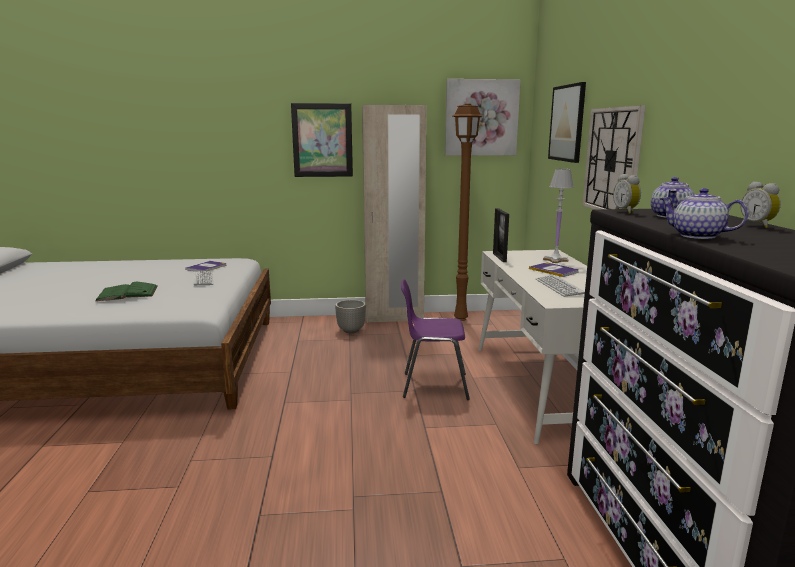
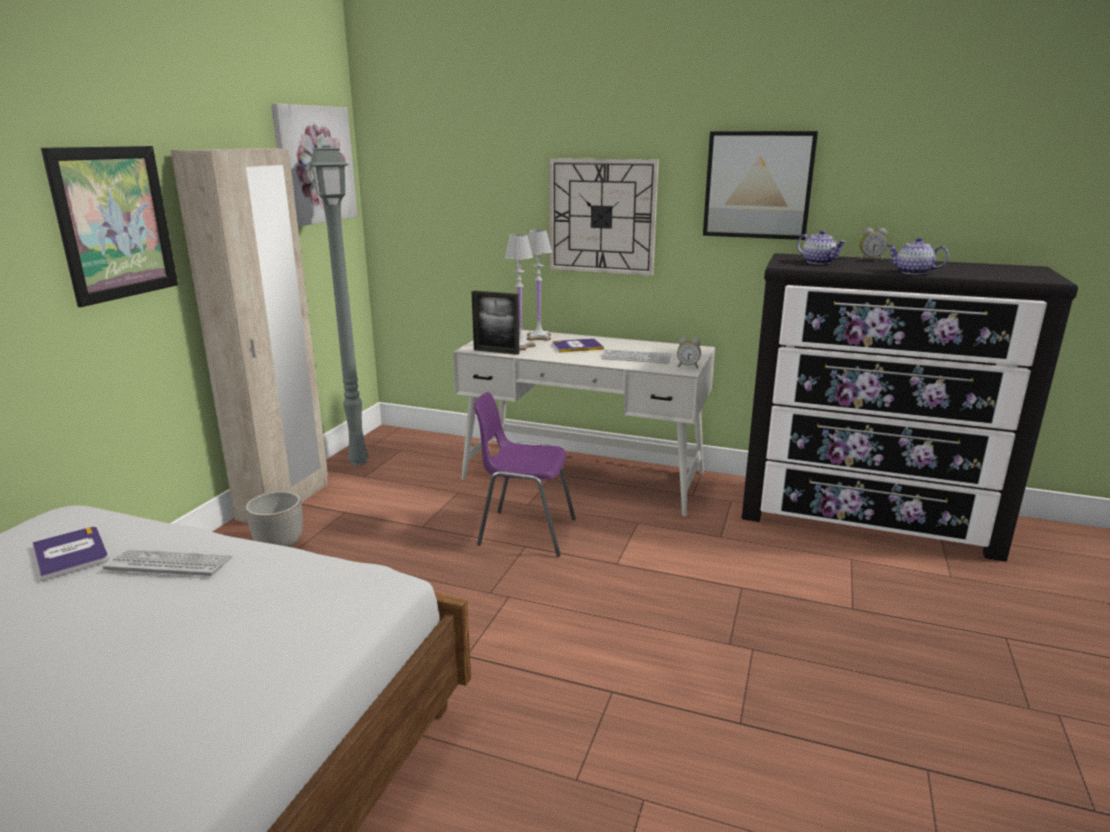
camera: 65 degrees left, 5 degrees up
(127, 293) = (157, 662): green book -> none
(433, 385) = (524, 532): purple chair -> purple chair turned 75 degrees clockwise
(459, 319) = (357, 463): brown floor lamp -> grey floor lamp
(524, 260) = (520, 346): none -> white table lamp
(567, 123) = (479, 173): picture -> picture (758, 185)
(626, 212) = (790, 265): alarm clock -> alarm clock (688, 366)
(696, 236) = (912, 272): teapot -> teapot turned 60 degrees clockwise

